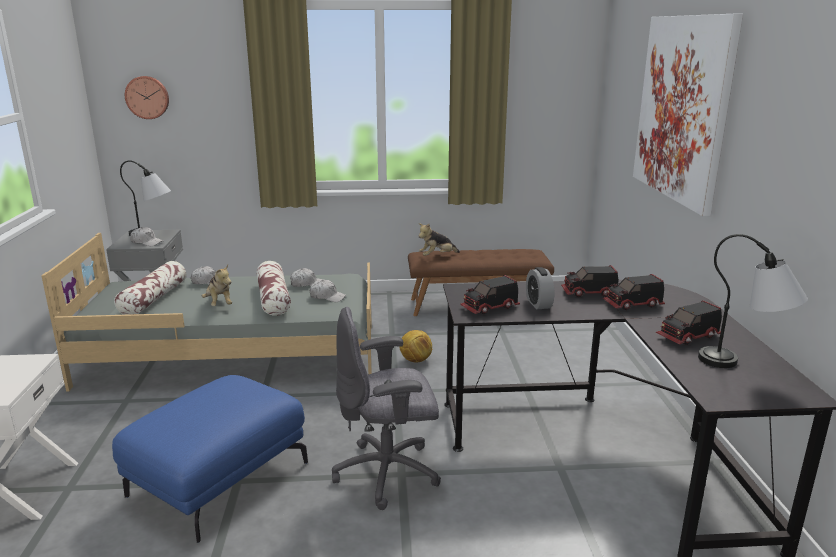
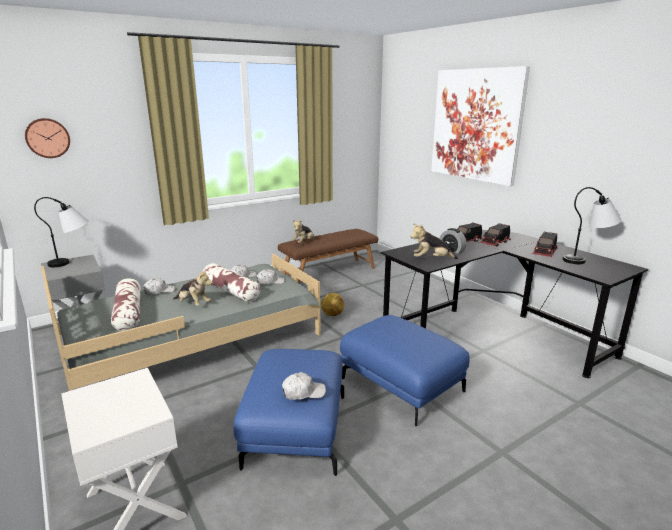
camera: 30 degrees left, 0 degrees up
(147, 242) = (78, 269): white cap -> white cap (303, 392)
(388, 473) = (400, 386): grey office chair -> blue ottoman
(490, 308) = (431, 259): toy truck -> plush toy

